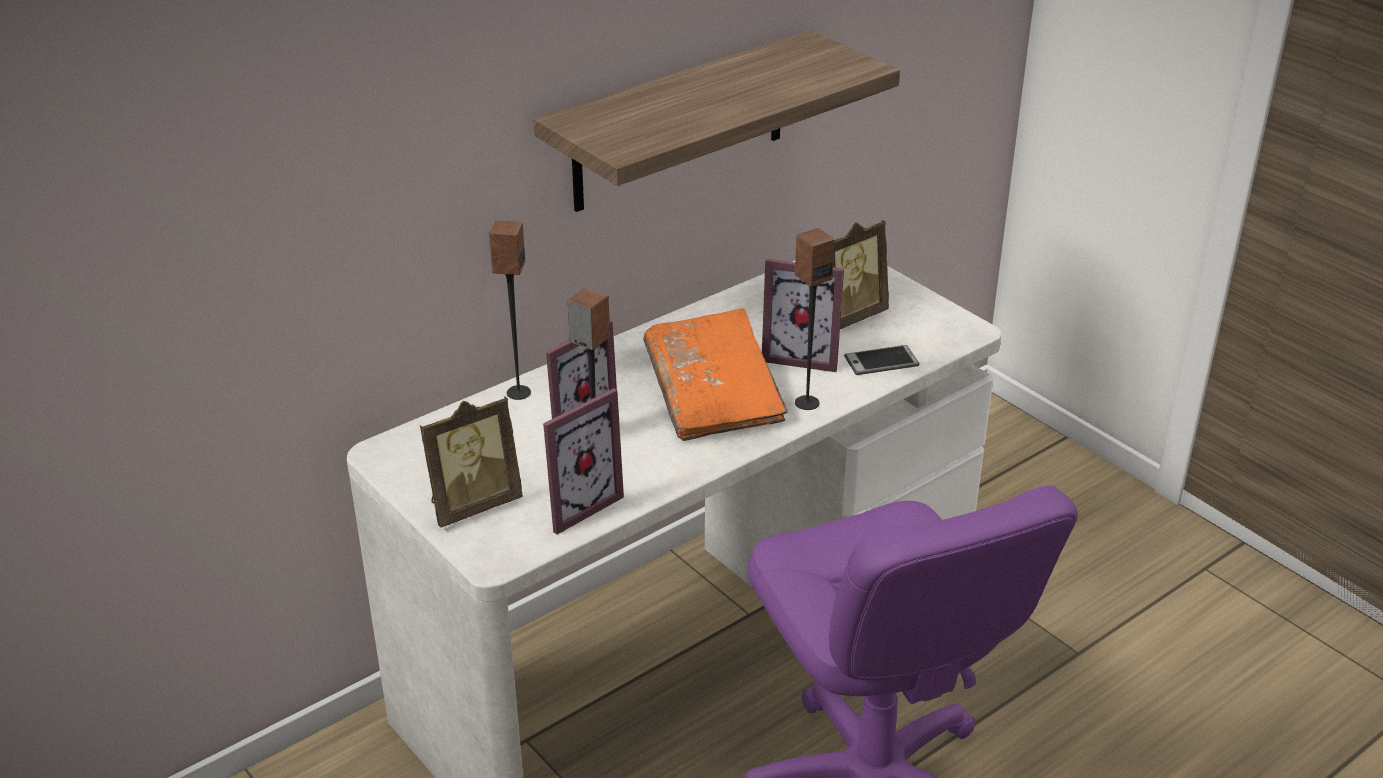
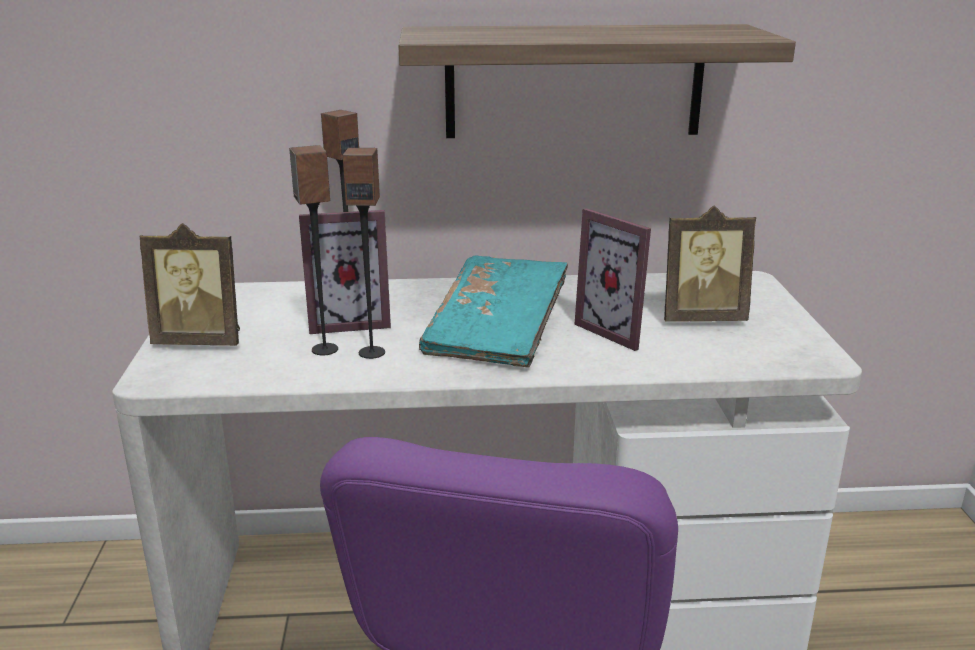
camera: 35 degrees right, 10 degrees down
(574, 504) = (270, 366): picture frame -> none
(713, 396) = (497, 334): orange book -> turquoise book
(806, 402) = (574, 363): speaker -> speaker (372, 352)
(881, 361) = (692, 356): phone -> none

